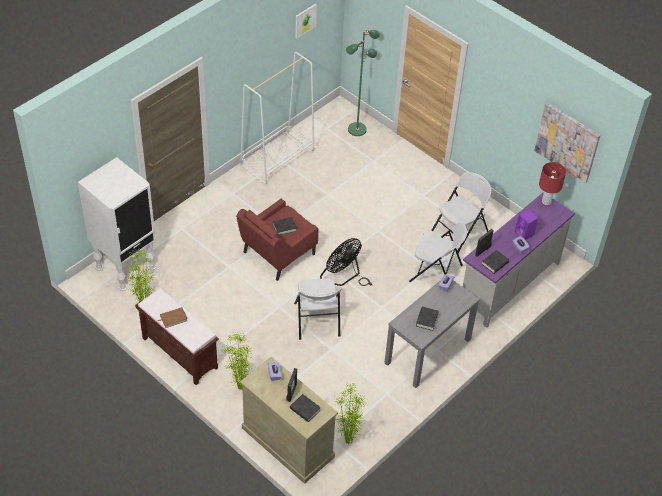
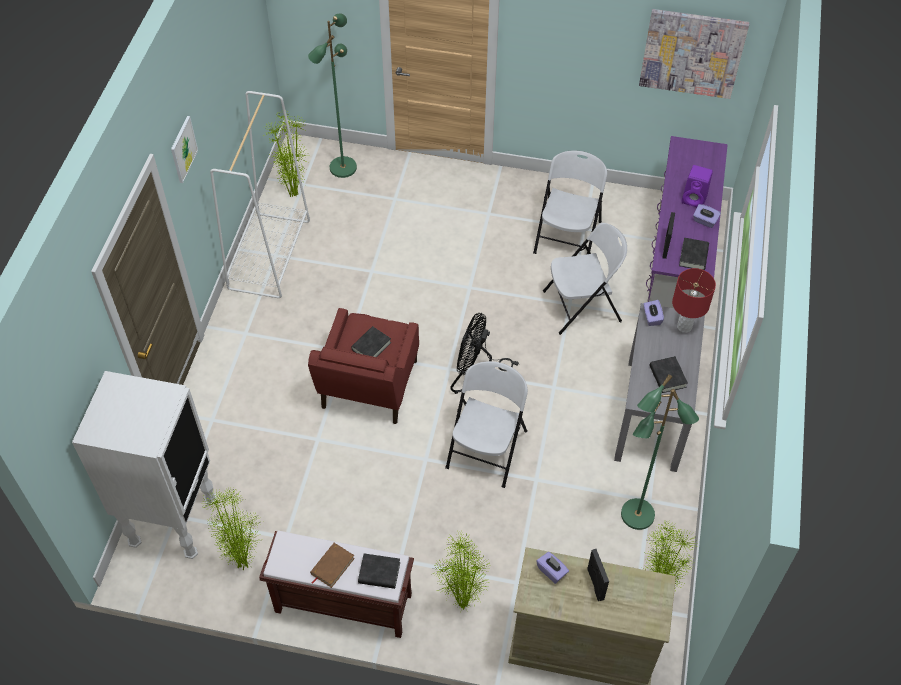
camera: 30 degrees left, 5 degrees up
(305, 20) = (237, 40): picture -> picture (183, 149)
(305, 409) = (632, 599): black book -> black book (379, 573)
(316, 319) = (487, 449): white chair -> white chair turned 120 degrees counterclockwise
(317, 132) = (294, 195): none -> potted plant
(373, 397) = (637, 515): none -> green floor lamp
(546, 201) = (685, 145): red table lamp -> red table lamp (684, 326)

